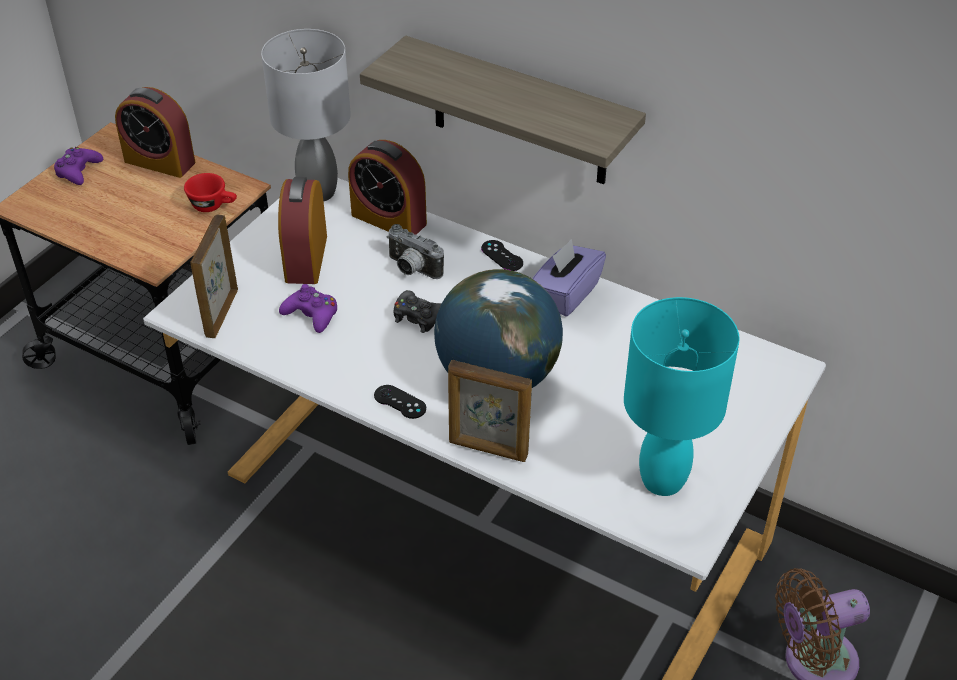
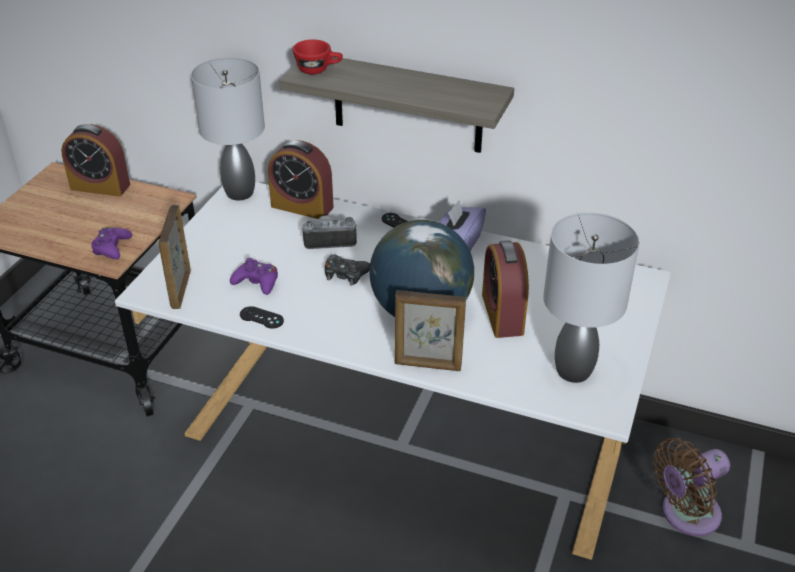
camera: 10 degrees left, 5 degrees down
(78, 171) = (32, 200): purple game controller -> purple game controller (111, 248)
(213, 206) = (152, 214): red cup -> red cup (318, 70)
(306, 258) = (242, 241): alarm clock -> alarm clock (502, 314)
(400, 402) = (346, 338): black game controller -> black game controller (261, 318)
(411, 269) = (330, 240): camera -> camera turned 150 degrees clockwise
(663, 479) = (573, 370): turquoise table lamp -> grey table lamp

